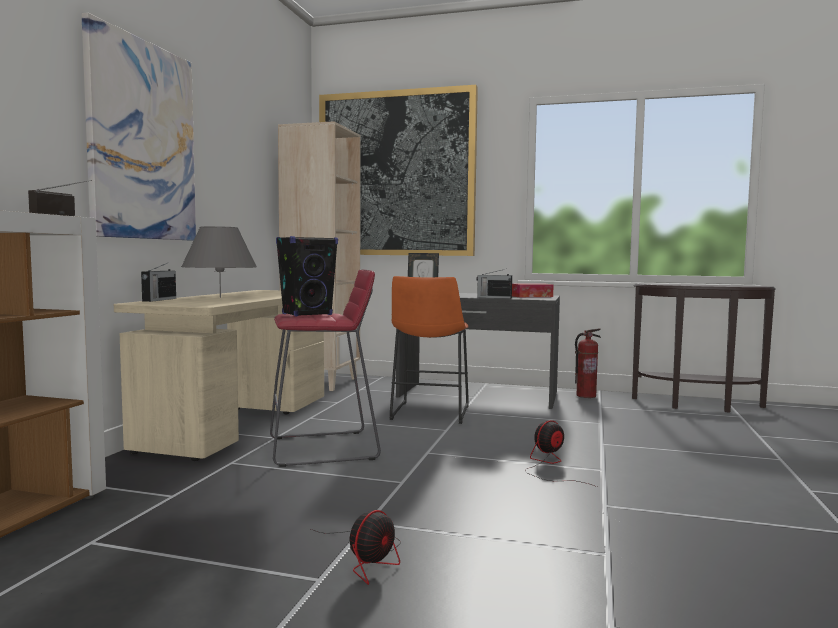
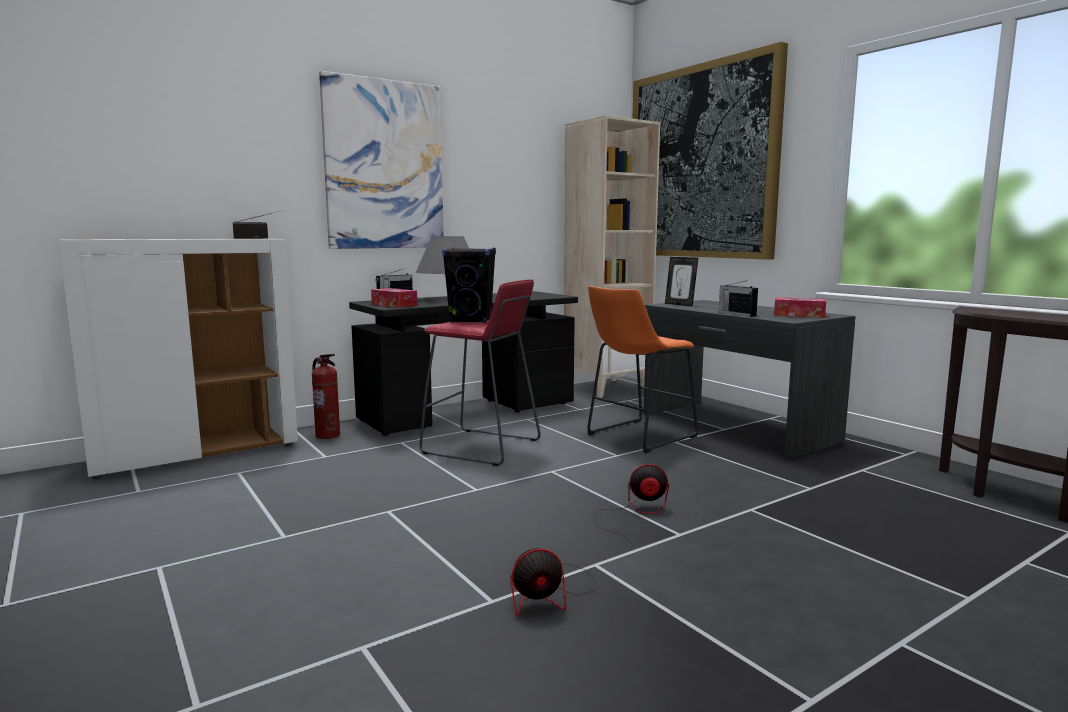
camera: 40 degrees right, 5 degrees up
(194, 303) = (394, 305): none -> tissue box
(240, 423) = (469, 412): beige desk -> black desk
(369, 558) = (335, 535): fan -> fan (549, 594)
(586, 396) = (876, 454): fire extinguisher -> fire extinguisher (328, 435)

